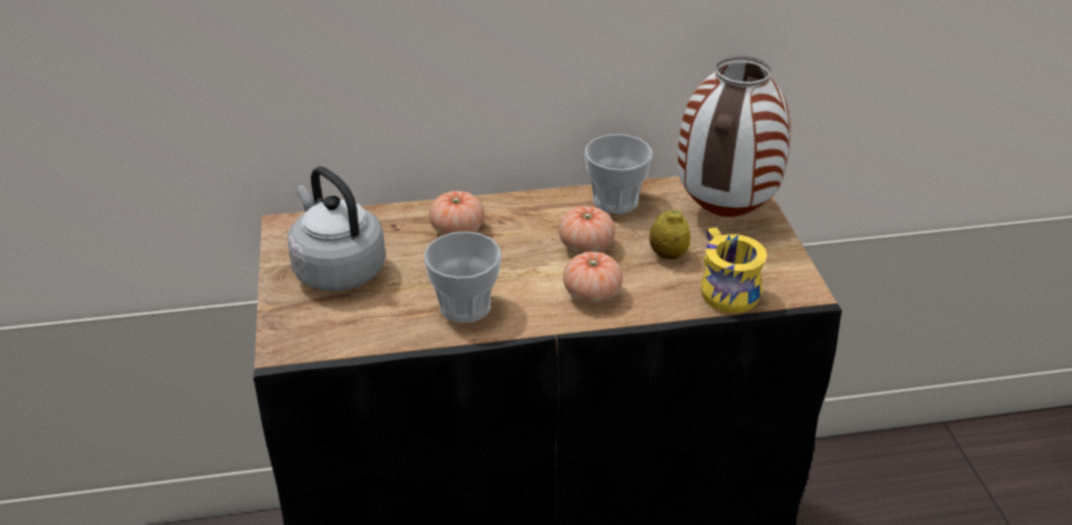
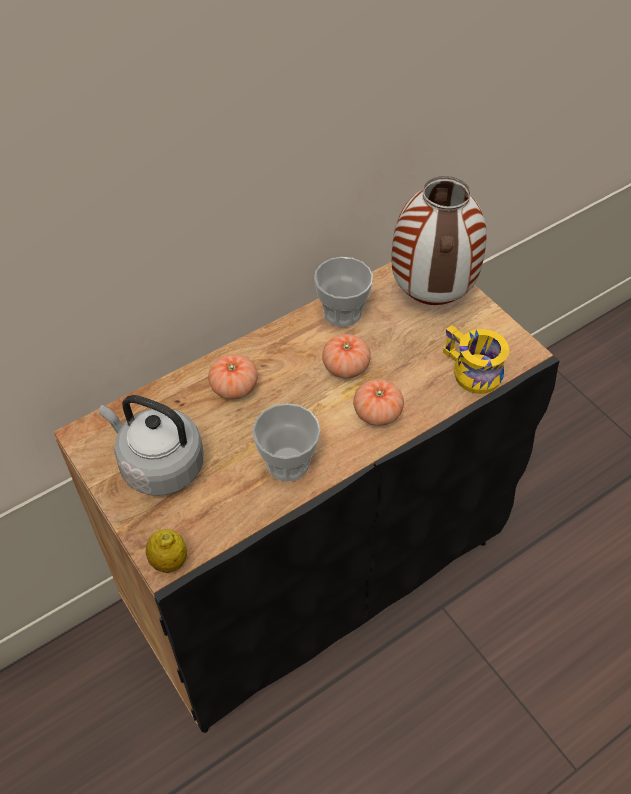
camera: 25 degrees left, 15 degrees up
(668, 255) = (411, 353): lemon -> lemon (169, 561)

